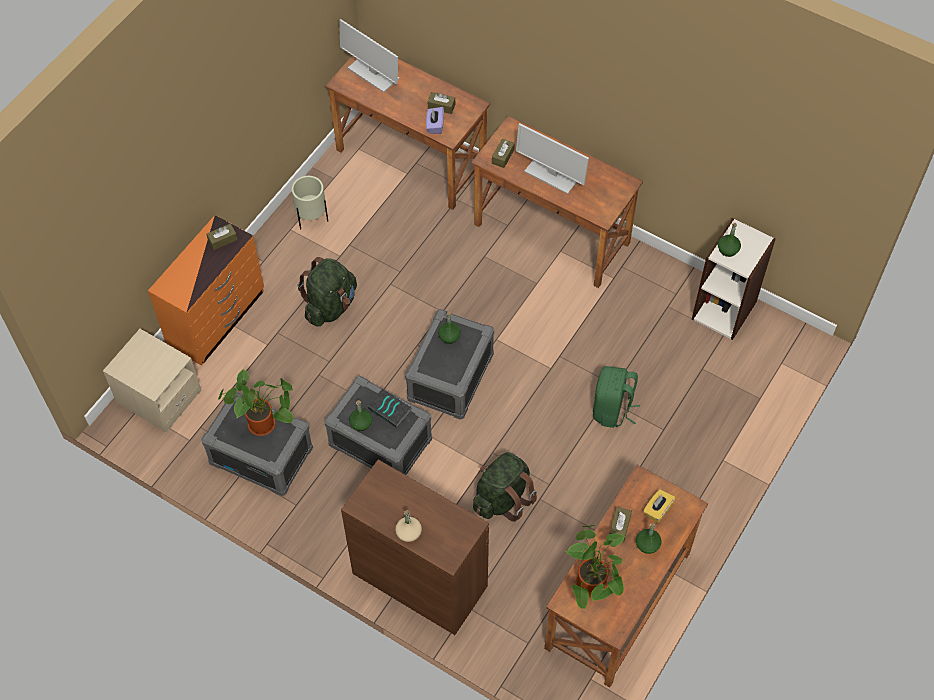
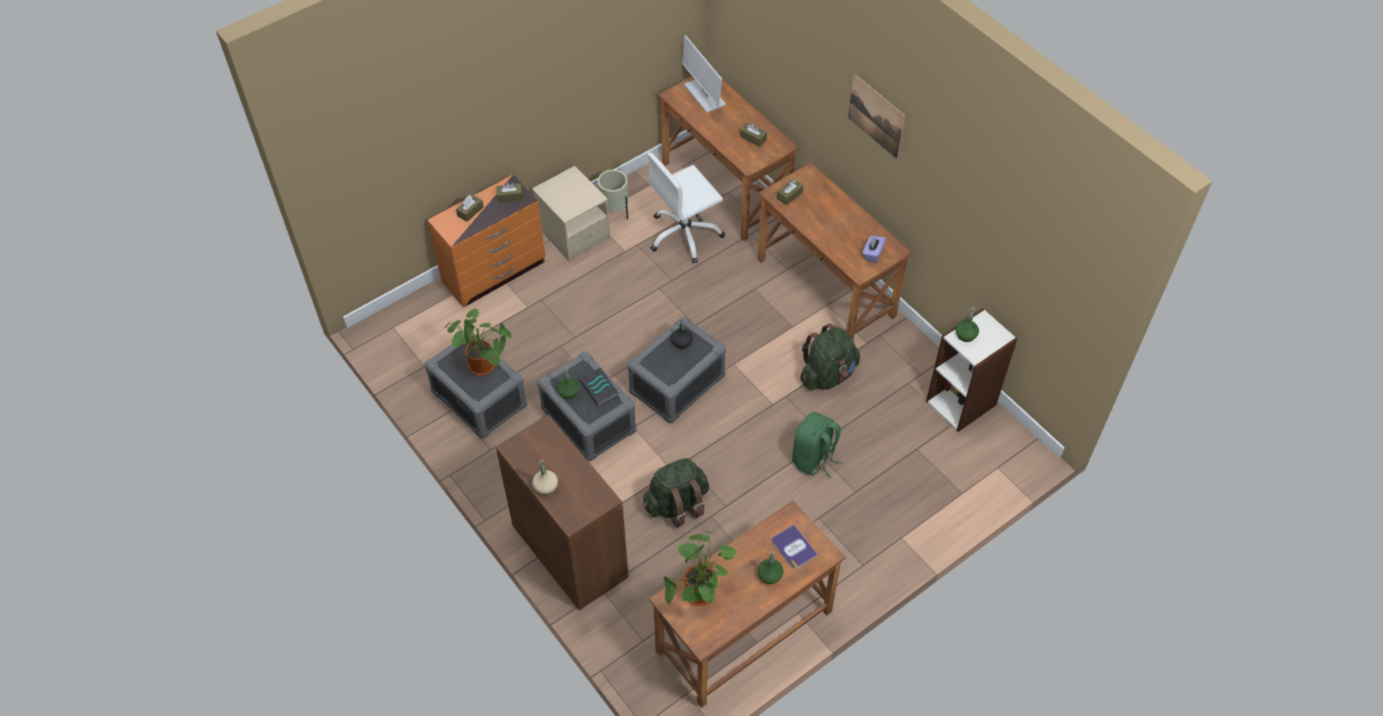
camera: 20 degrees right, 5 degrees down
(159, 397) = (415, 322): beige nightstand -> beige nightstand (573, 233)
(330, 306) = (597, 291): green backpack -> green backpack (828, 375)
(392, 220) = (685, 235): none -> white office chair
(435, 126) = (739, 153): purple tissue box -> purple tissue box (872, 254)
(449, 336) = (682, 342): green bottle -> black bottle
(551, 174) = (827, 223): monitor -> none
(584, 60) = (876, 116): none -> picture
(619, 527) = (750, 550): brown tissue box -> brown tissue box (470, 211)
(657, 510) = (793, 547): yellow tissue box -> book

